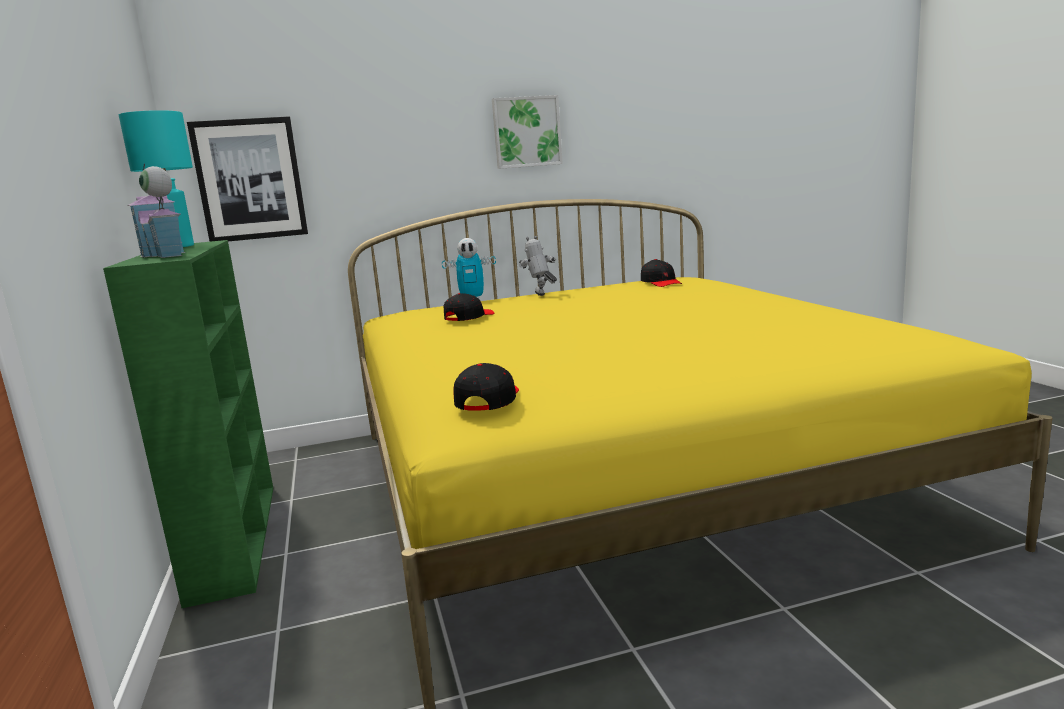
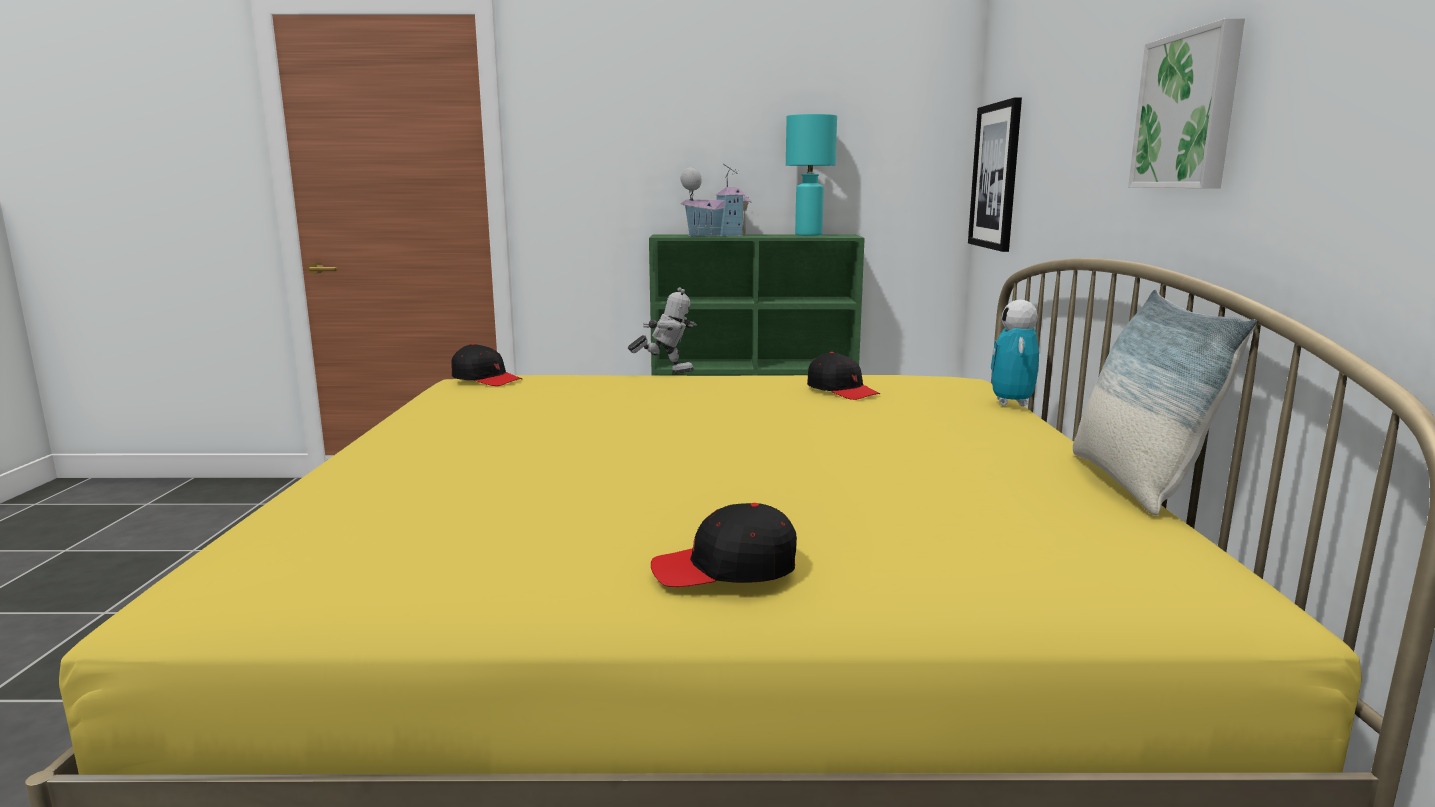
camera: 105 degrees right, 0 degrees up
(541, 296) = (982, 430): toy robot -> toy robot (666, 372)
(599, 284) = (1134, 483): none -> pillow
(661, 282) = (1046, 515): black cap -> black cap (725, 569)

